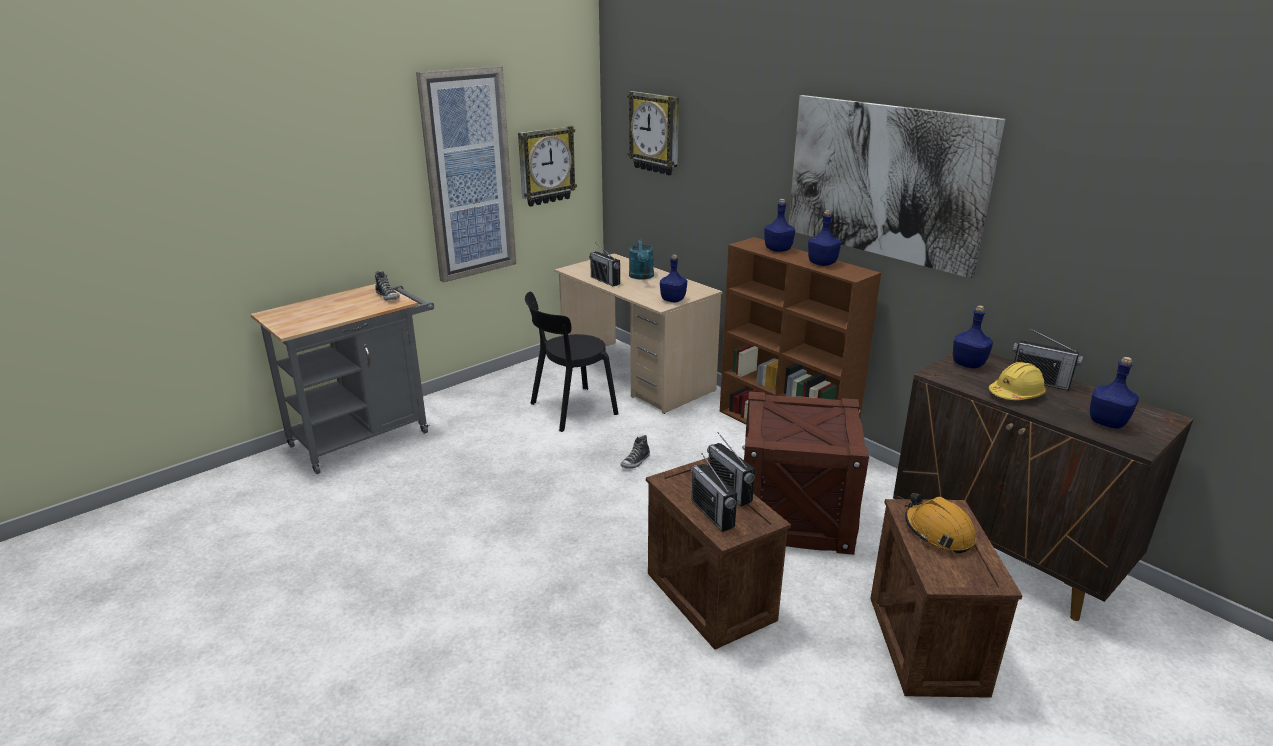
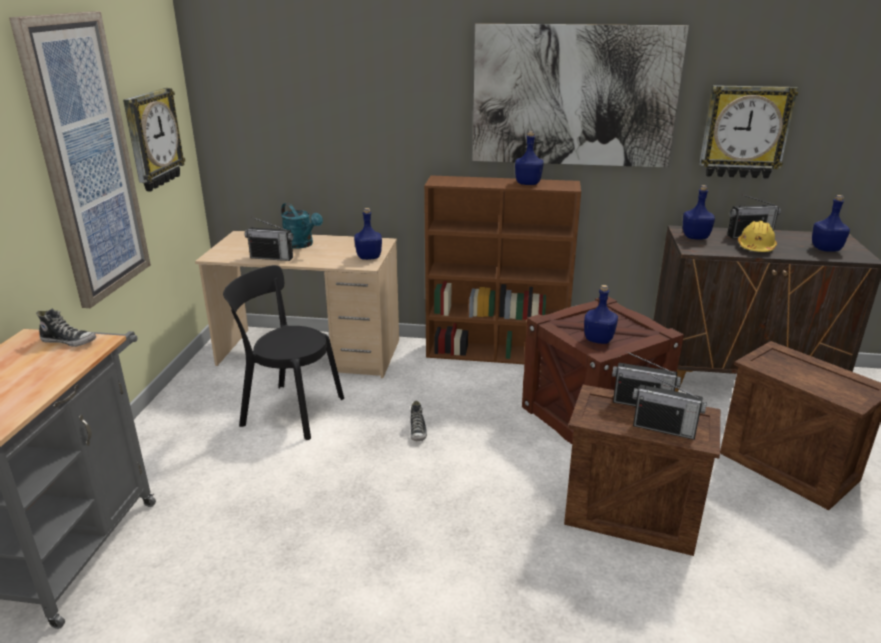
camera: 40 degrees left, 0 degrees up
(569, 410) = (288, 410): black chair -> black chair turned 90 degrees clockwise
(655, 133) = (277, 85): wall clock -> wall clock (744, 132)
(778, 249) = (473, 180): blue bottle -> blue bottle (598, 339)
(938, 532) = (797, 369): orange hard hat -> none

